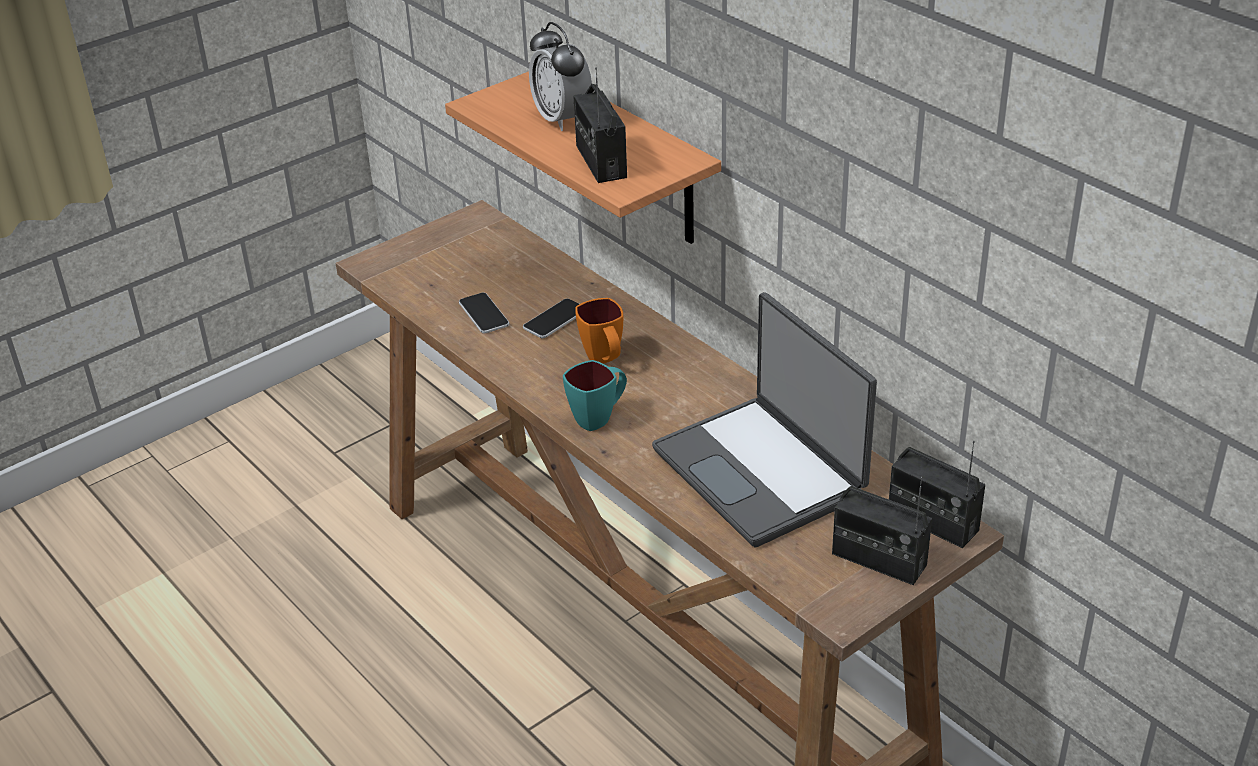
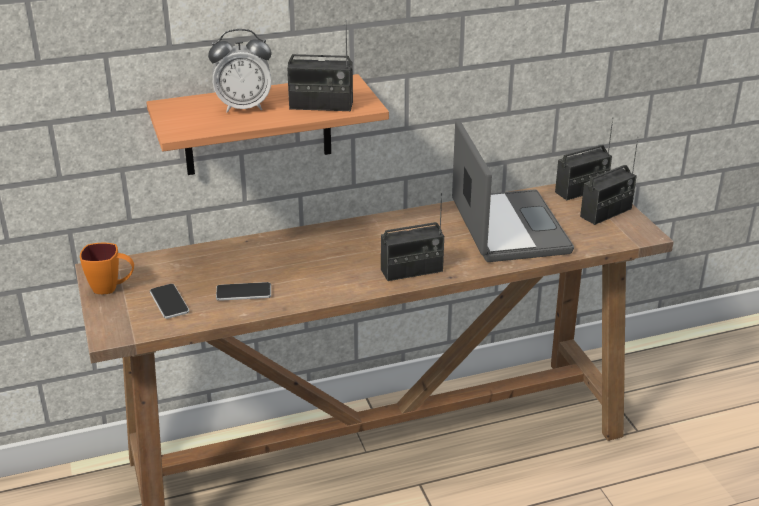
camera: 70 degrees left, 5 degrees down
(555, 320) = (280, 264): phone -> phone (169, 302)
(599, 417) = (412, 271): turquoise mug -> radio
(604, 360) = (347, 255): orange mug -> orange mug (112, 288)
(761, 471) = (507, 228): laptop -> laptop turned 90 degrees counterclockwise

